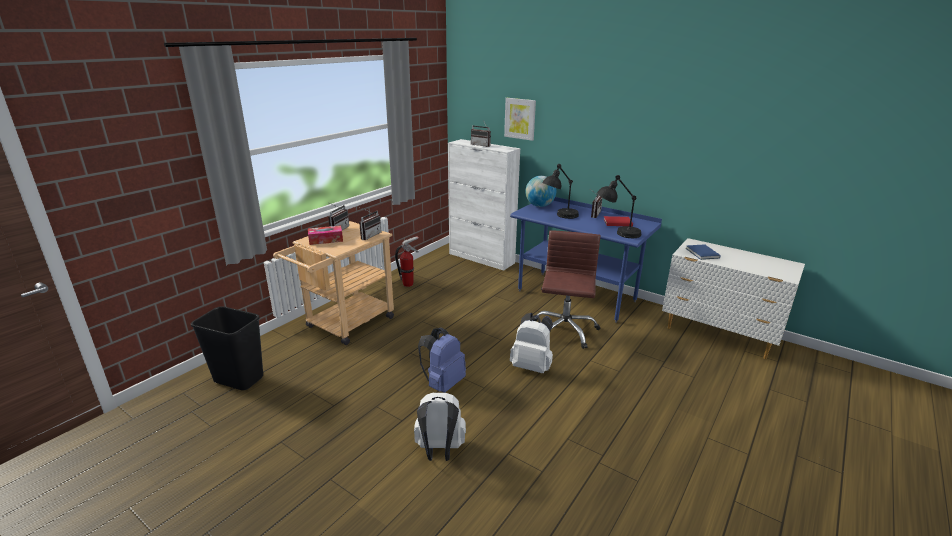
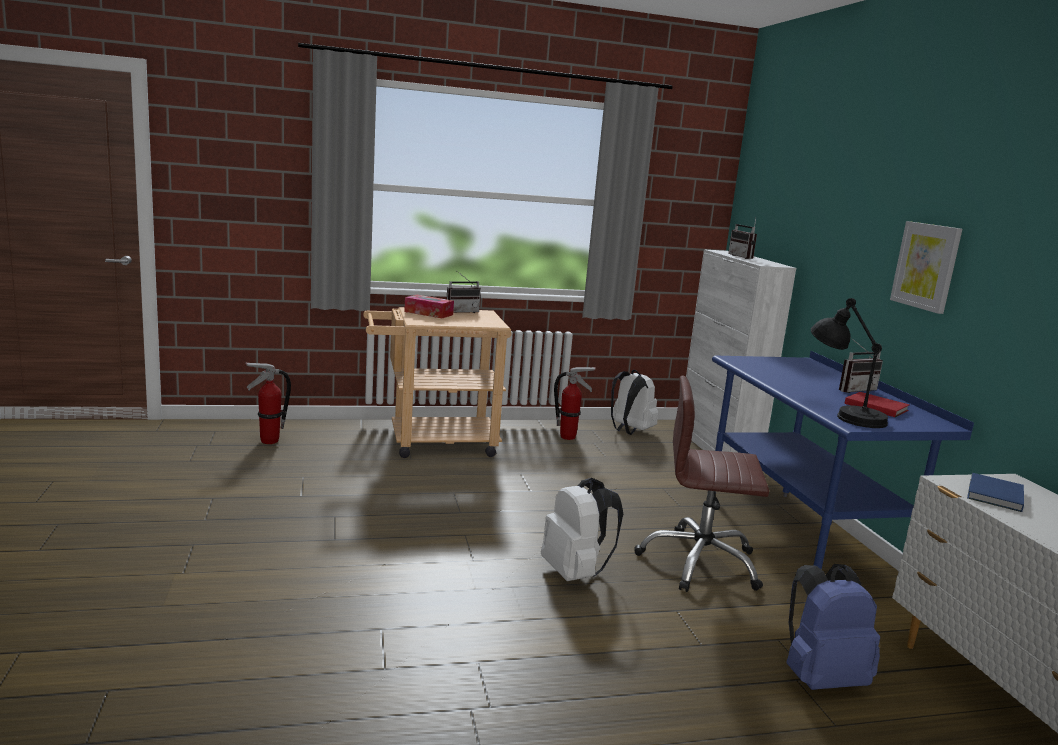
camera: 40 degrees right, 10 degrees down
(240, 379) = (268, 441): black trash can -> fire extinguisher
(369, 235) = (480, 323): radio -> none
(439, 451) = (319, 583): white backpack -> white backpack (629, 431)
(443, 383) = (435, 533): blue backpack -> blue backpack (820, 678)
(520, 118) = (806, 218): picture -> picture (926, 266)
(539, 206) = (781, 361): globe -> none
(559, 216) = (785, 376): black table lamp -> none
(564, 330) = (699, 563): brown office chair -> brown office chair turned 135 degrees counterclockwise

